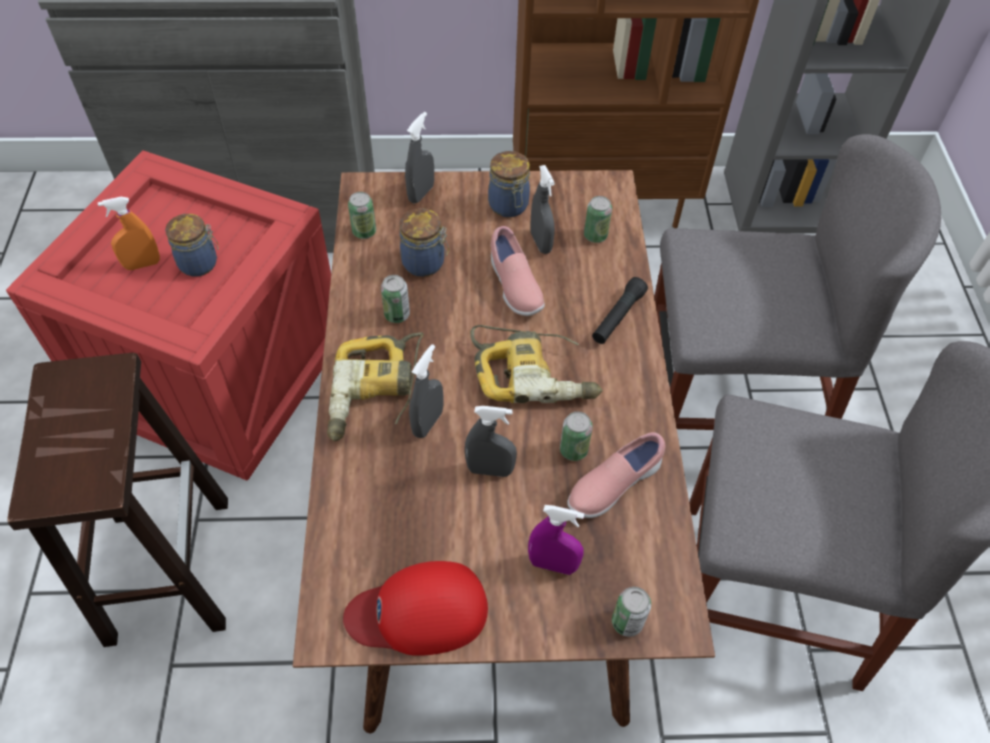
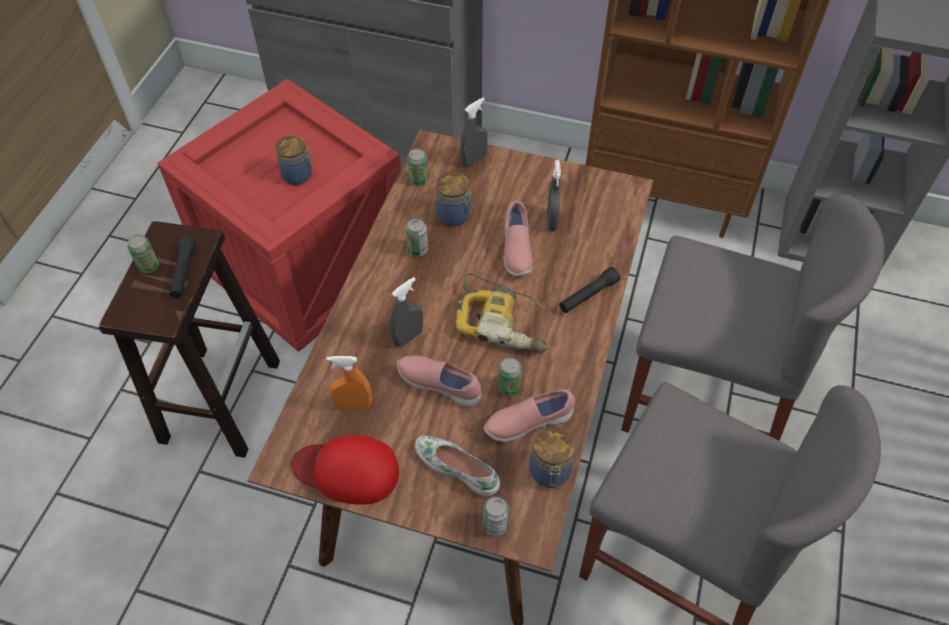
camera: 20 degrees right, 0 degrees up
(104, 419) = (184, 272): none -> black flashlight
(142, 264) = (257, 166): orange spray bottle -> orange spray bottle (353, 406)
(376, 393) = (379, 305): power drill -> none
(490, 470) = (440, 385): grey spray bottle -> pink shoe
(509, 206) = (538, 186): jar -> jar (549, 472)
(553, 564) = (457, 467): purple spray bottle -> white shoe
(595, 236) = (598, 226): can -> can (149, 266)

